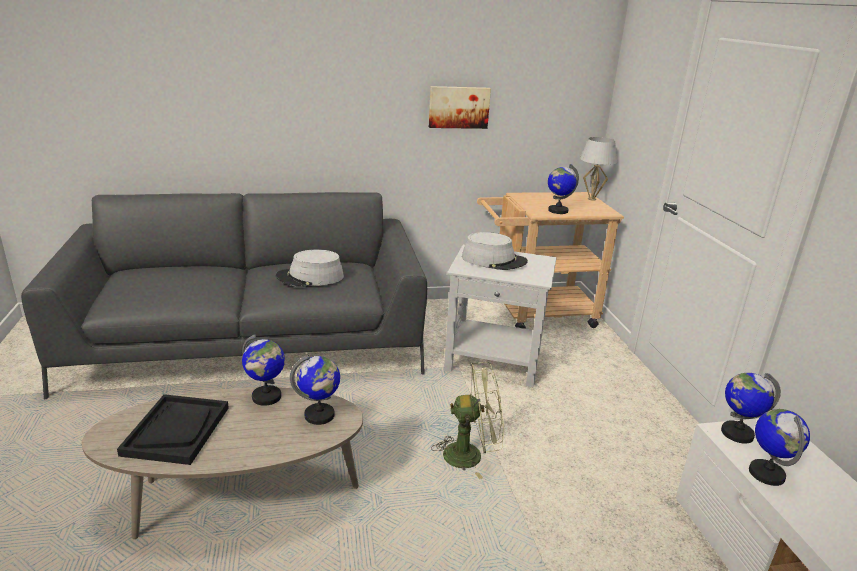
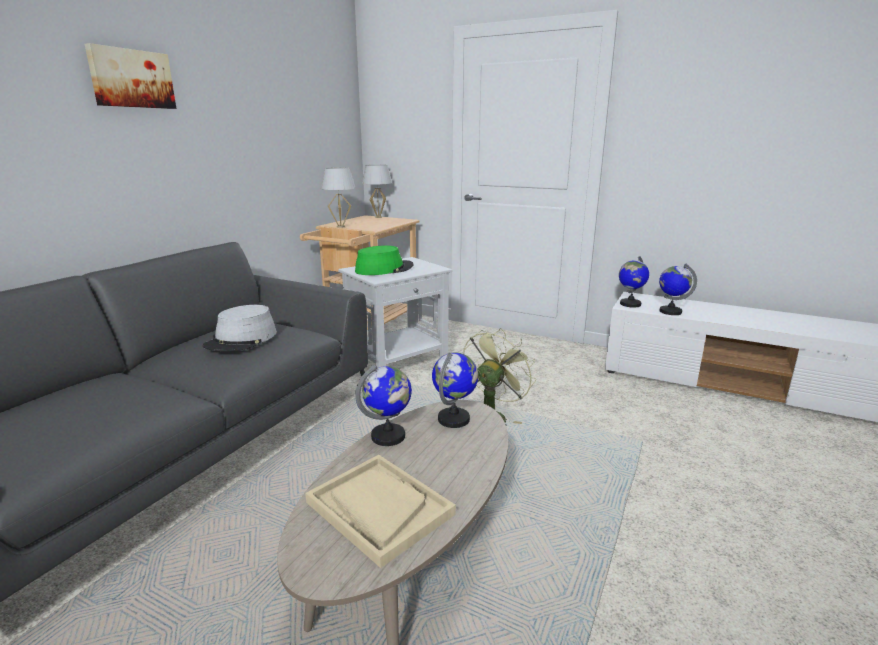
camera: 50 degrees left, 5 degrees down
(176, 430) = (379, 508): black tray -> beige tray
(458, 107) = (265, 146): picture -> picture (131, 78)
(494, 260) = (384, 269): grey hat -> green hat
(519, 200) = (340, 226): none -> white table lamp
(557, 210) = (379, 225): globe -> none

